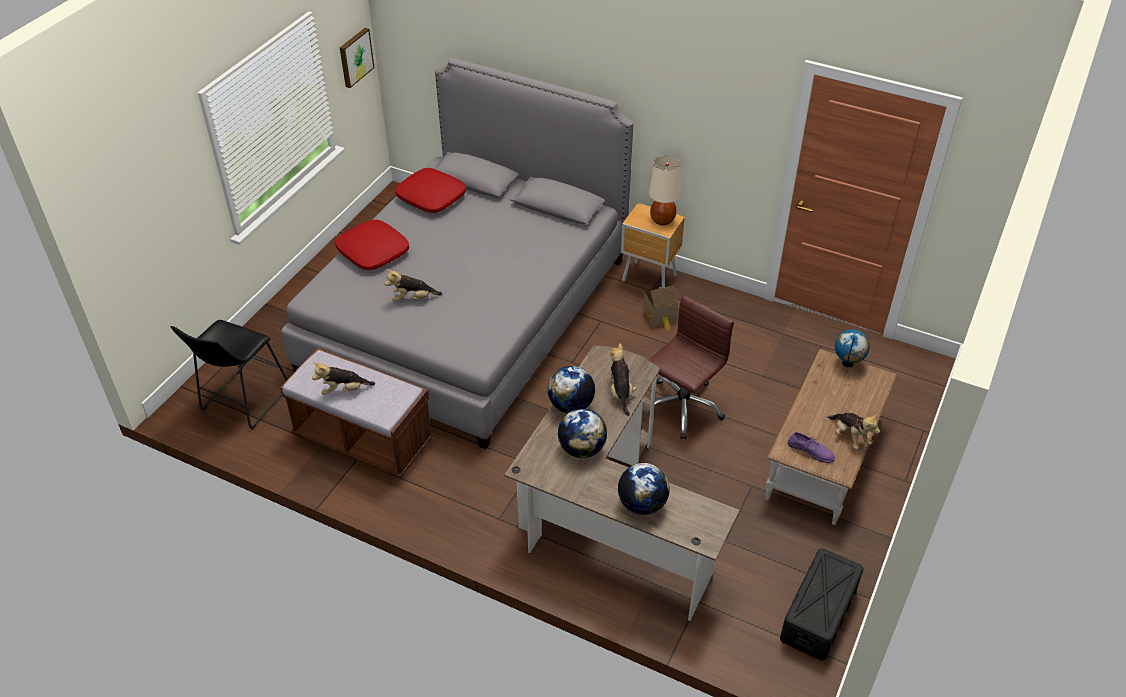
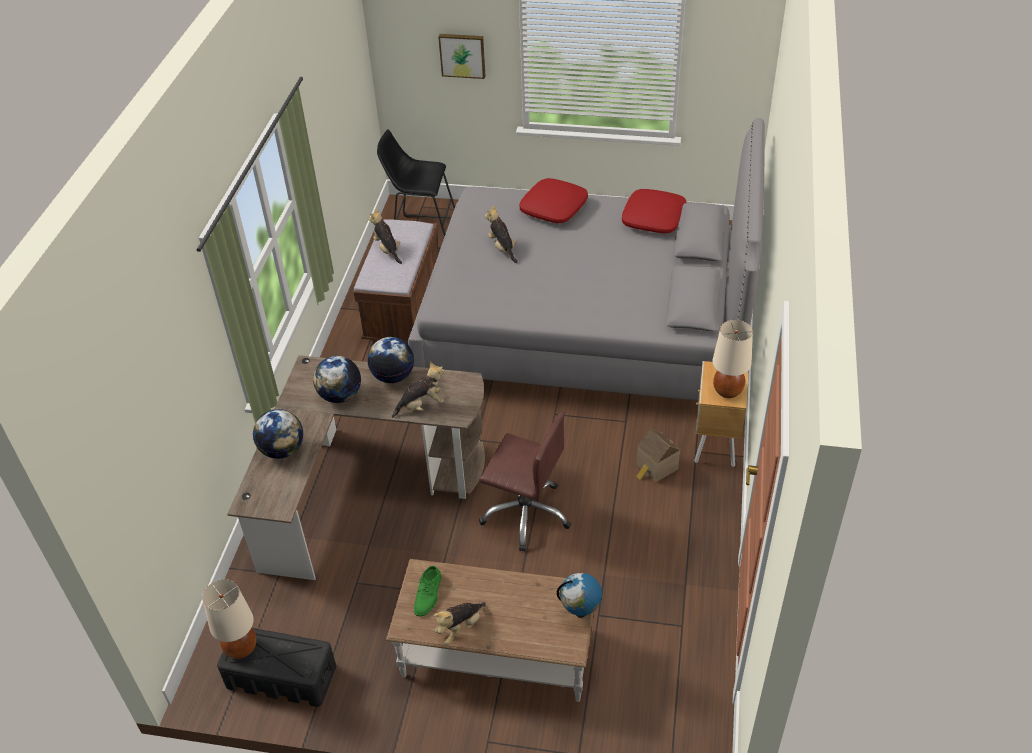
camera: 75 degrees right, 0 degrees up
(355, 57) = (736, 73): picture -> picture (462, 55)
(811, 450) = (428, 594): purple shoe -> green shoe
(814, 616) = (241, 648): none -> beige table lamp

